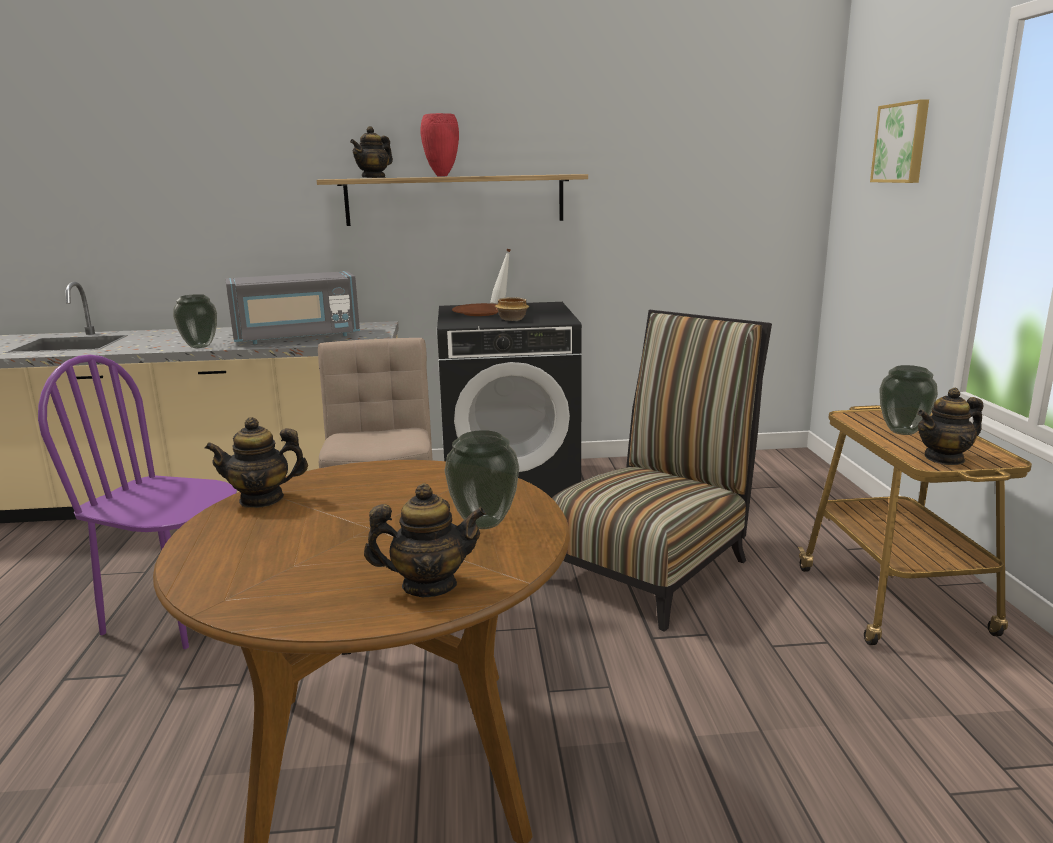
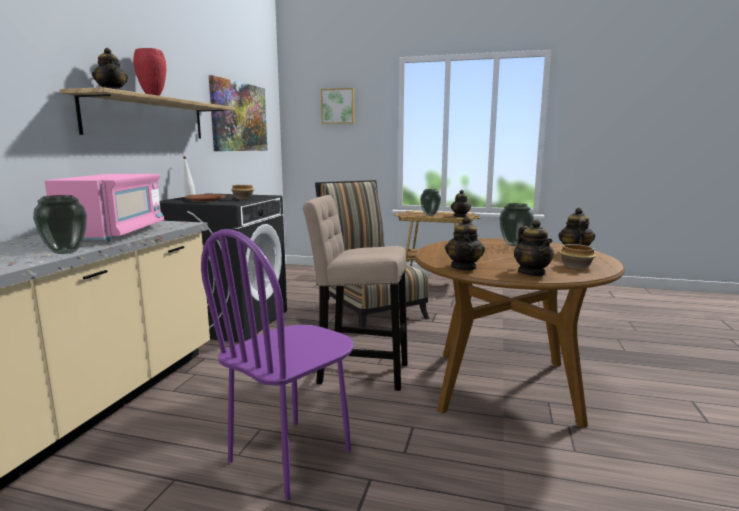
camera: 70 degrees left, 5 degrees down
(224, 548) = (532, 273): none -> teapot
(284, 586) = (575, 266): none -> bowl
(297, 337) = (115, 233): grey microwave -> pink microwave
(678, 179) = (239, 117): none -> picture

